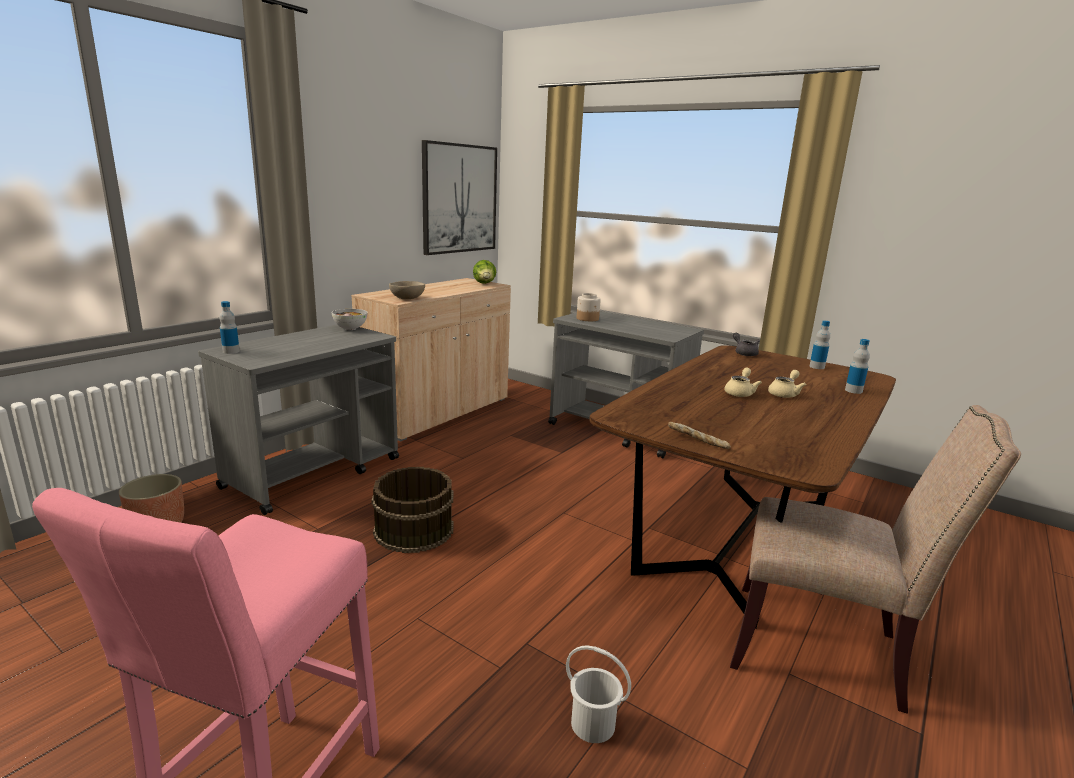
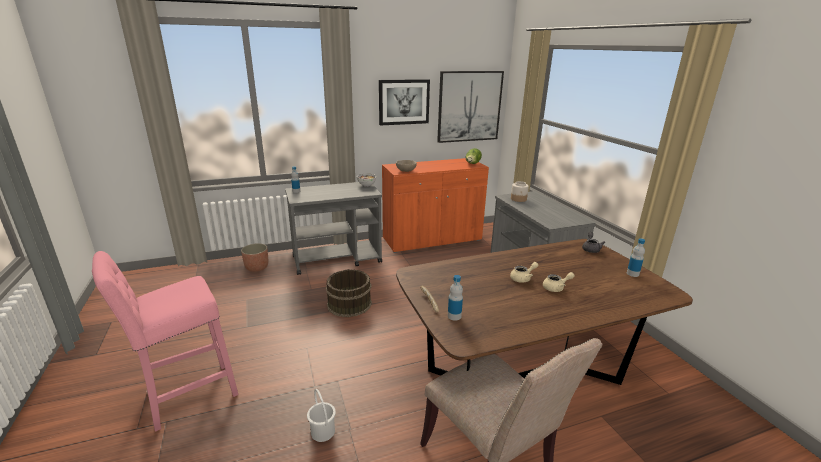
camera: 35 degrees right, 5 degrees up
(376, 187) = (404, 102): none -> picture
(438, 411) = (432, 239): beige cabinet -> orange cabinet
(853, 391) = (622, 300): bottle -> bottle (454, 316)

